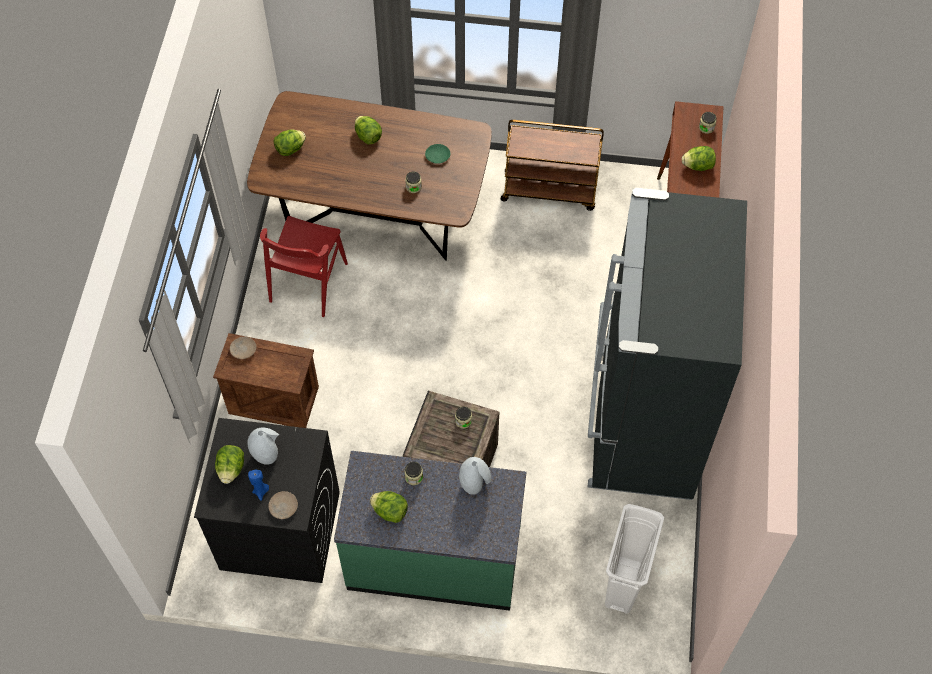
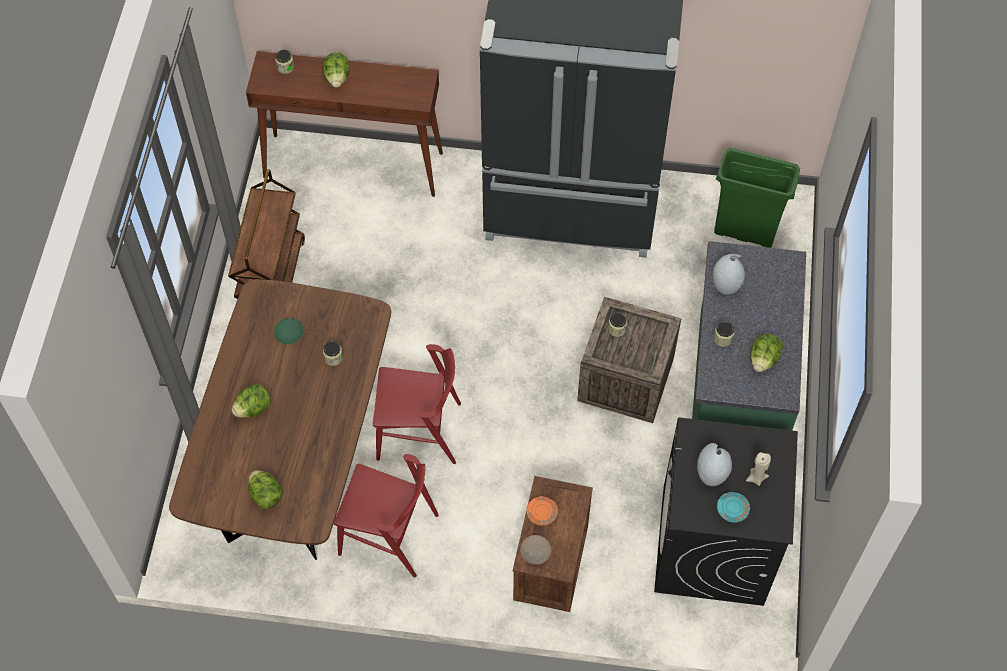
camera: 90 degrees left, 0 degrees up
(231, 469) = (732, 510): lettuce -> turquoise plate
(261, 491) = (756, 478): blue candle -> beige candle
(277, 354) = (542, 513): none -> orange plate
(283, 507) = (773, 455): beige plate -> none
(402, 301) = (419, 431): none -> red chair
(624, 582) = (744, 232): white trash can -> green trash can

